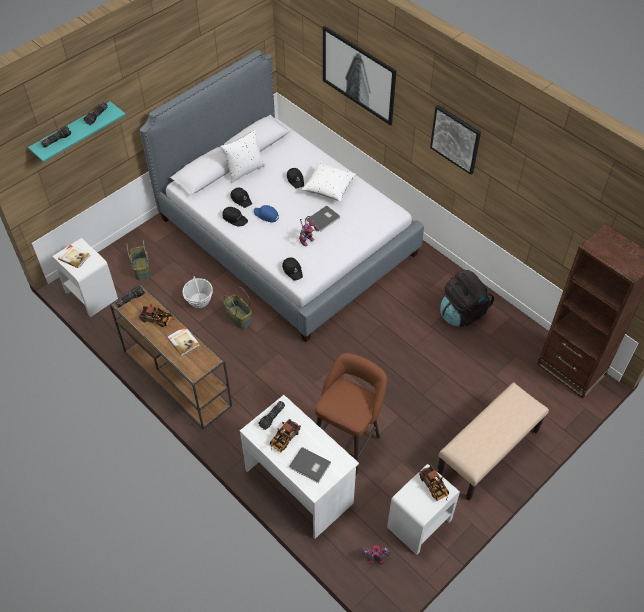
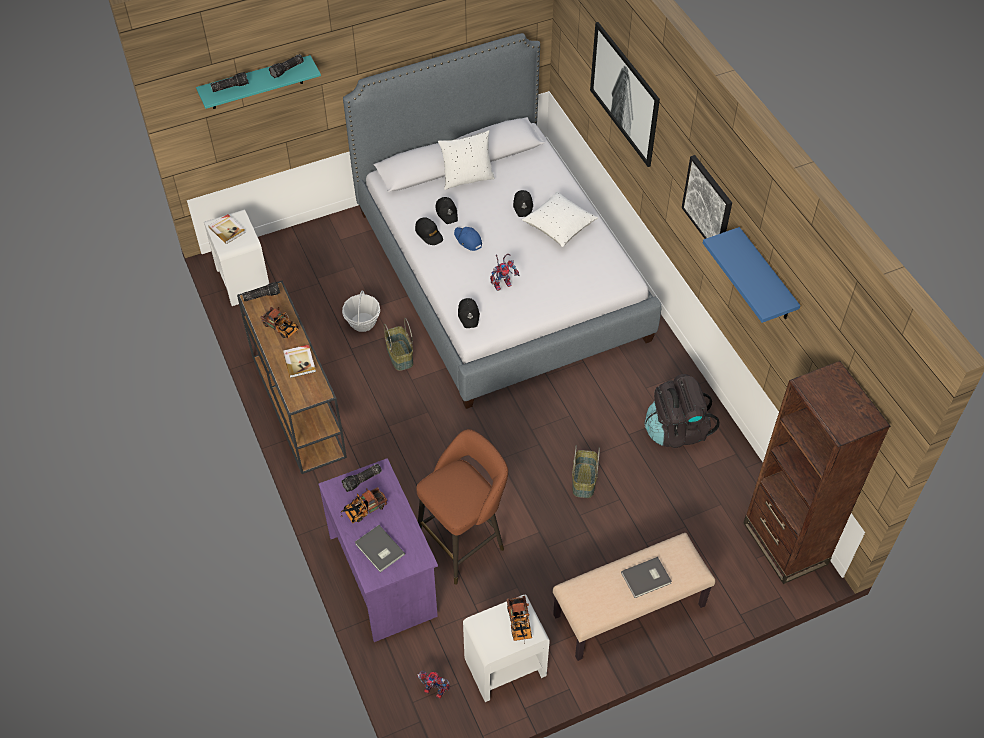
camera: 20 degrees right, 0 degrees up
(141, 268) = (312, 265): basket -> basket (583, 480)
(299, 485) = (384, 575): white desk -> purple desk
(324, 219) = (536, 264): grey book -> grey book (647, 578)
(521, 179) = (766, 277): none -> blue shelf

